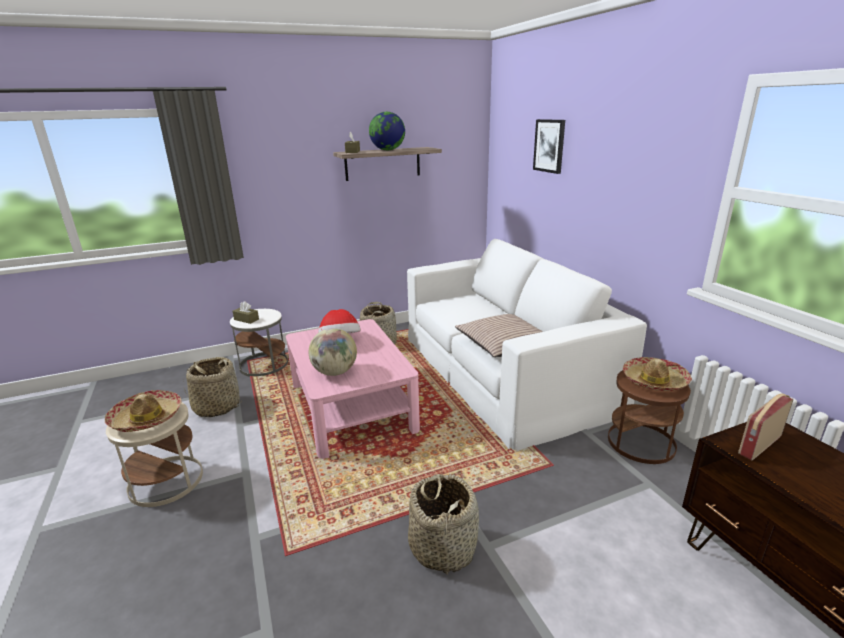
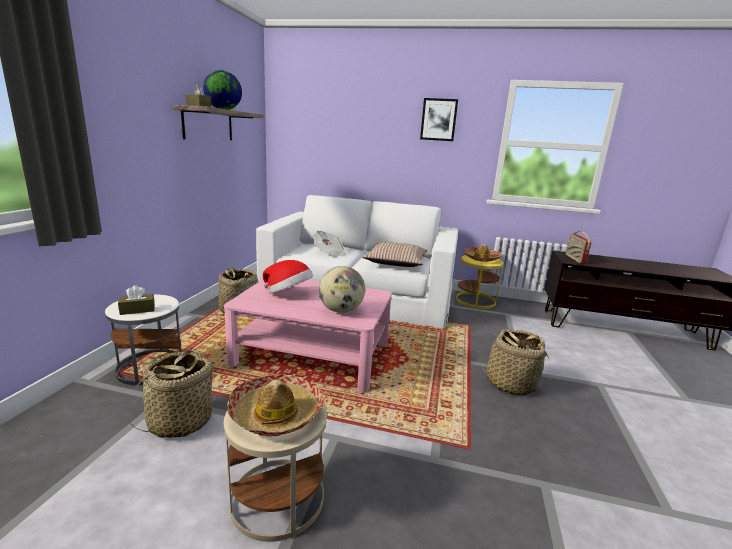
camera: 55 degrees left, 5 degrees down
(465, 311) = (328, 252): none -> newspaper
(549, 146) = (350, 118): picture -> picture (438, 119)
(641, 443) = (475, 300): brown side table -> yellow side table

